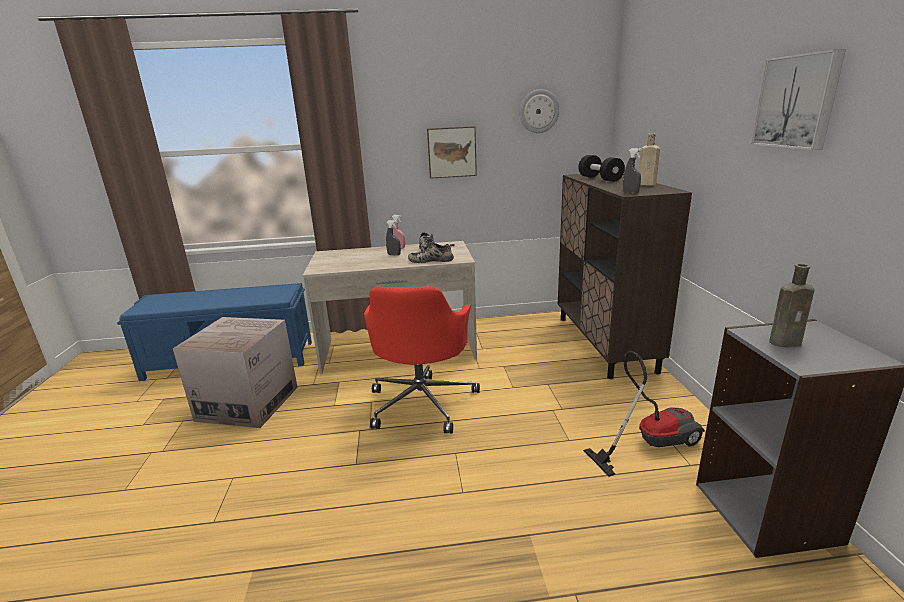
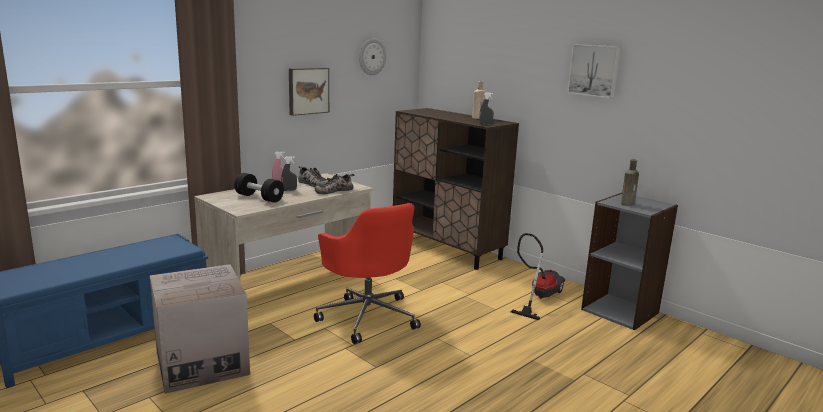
camera: 40 degrees left, 5 degrees down
(600, 179) = (435, 114): black dumbbell -> black dumbbell (259, 198)

